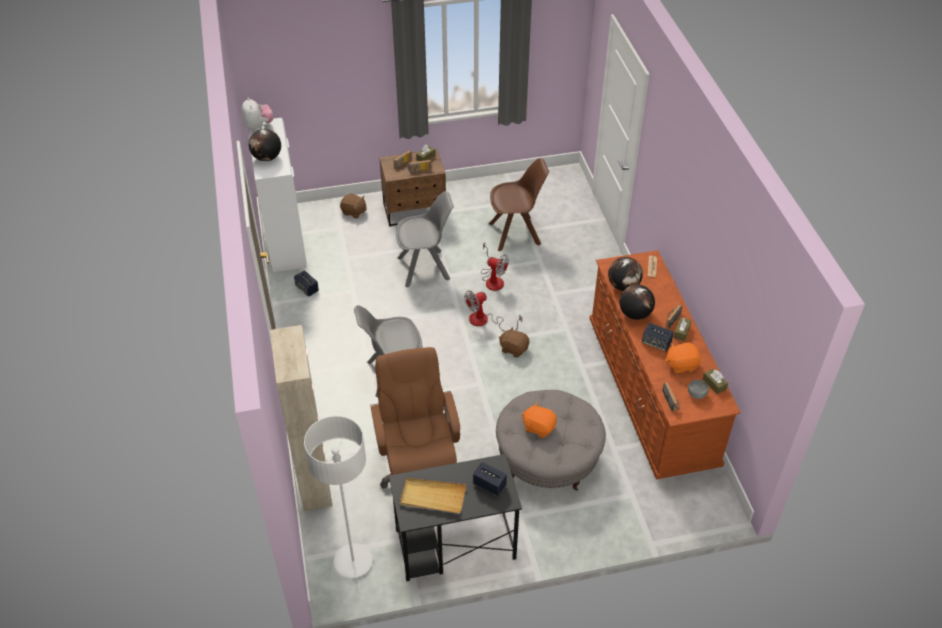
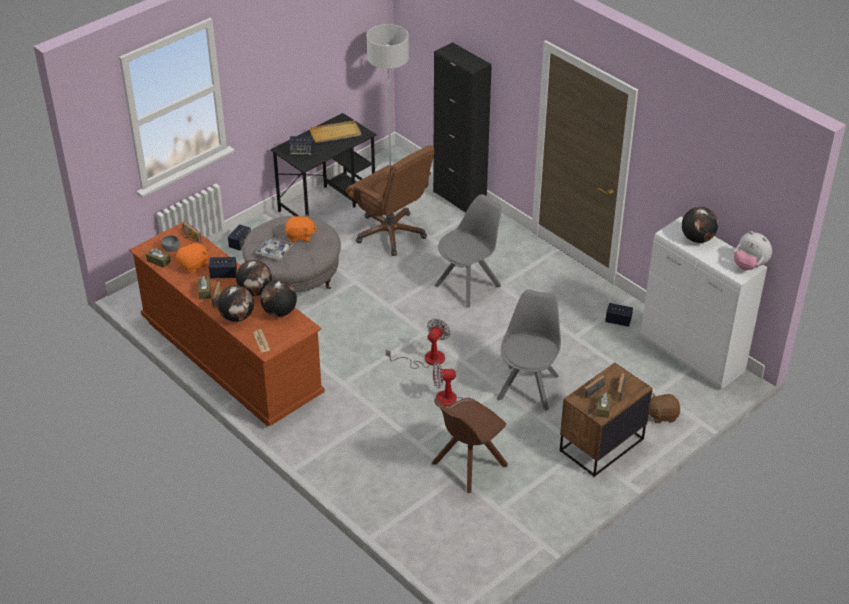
camera: 150 degrees right, 5 degrees down
(314, 482) = (459, 198): beige cabinet -> black cabinet
(425, 268) = (528, 386): grey chair -> grey chair turned 150 degrees clockwise
(514, 349) = (381, 346): brown plush toy -> none
(575, 419) = (274, 251): none -> tray
(581, 529) = (240, 243): none -> speaker
(662, 296) = (237, 317): none -> globe

